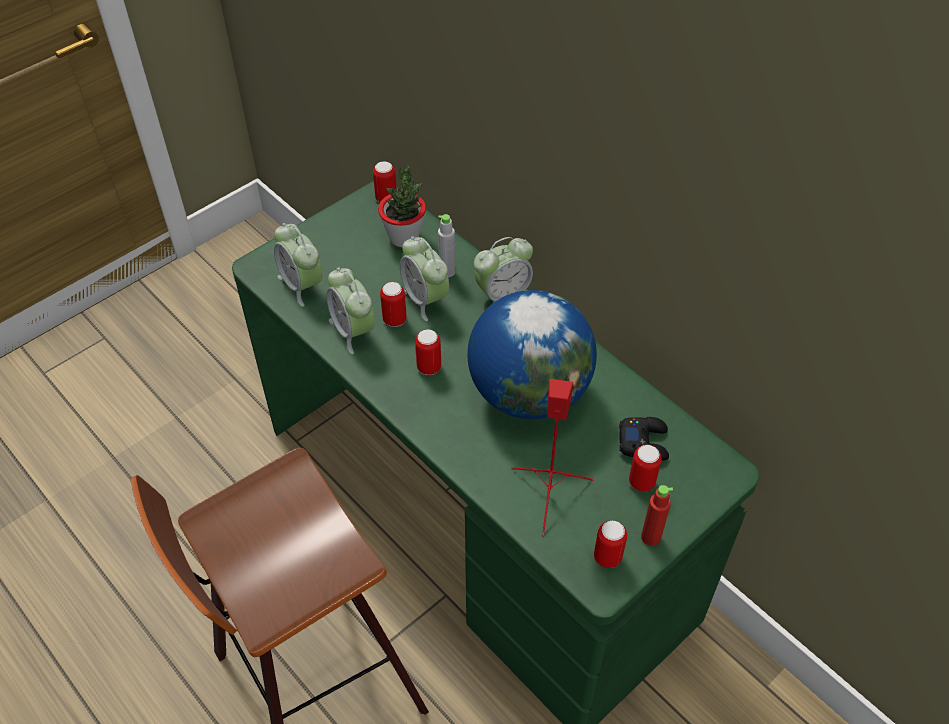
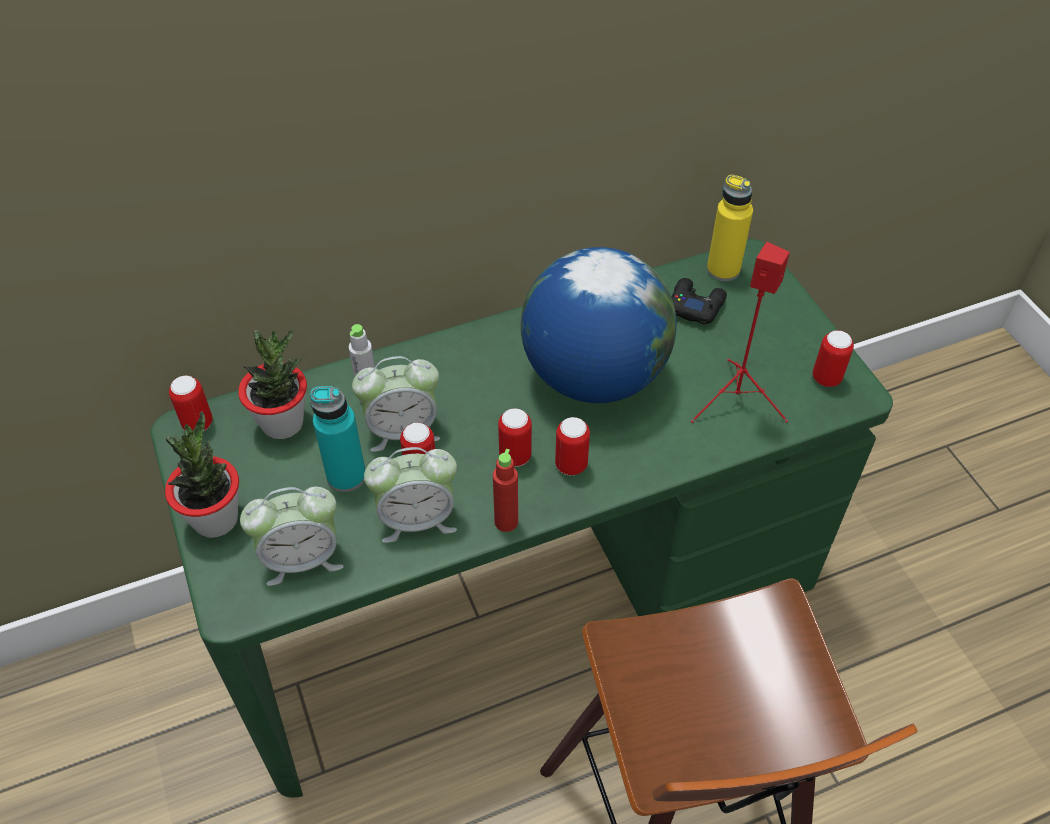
camera: 70 degrees left, 0 degrees up
(316, 235) = (216, 519): none -> potted plant
(374, 283) = (346, 476): none -> turquoise bottle
(503, 296) = (439, 356): alarm clock -> none
(641, 482) = (744, 323): can -> can (571, 465)
(650, 537) = (811, 338): red bottle -> red bottle (506, 522)
(700, 453) = (723, 270): none -> yellow bottle

